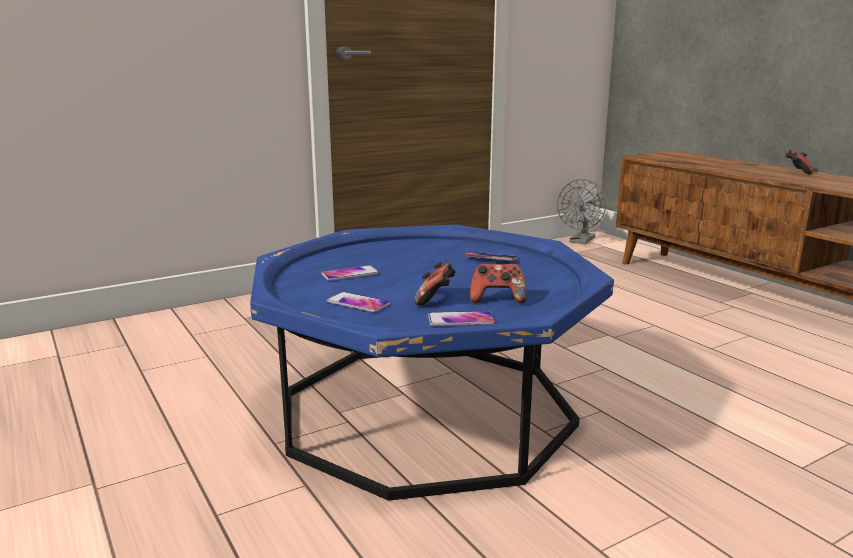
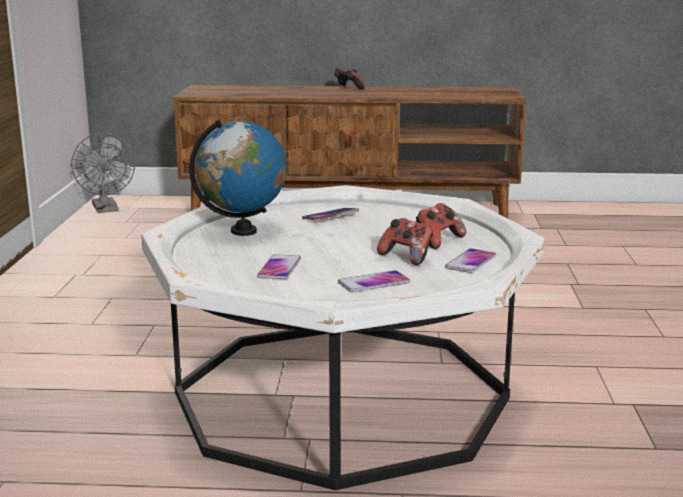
camera: 55 degrees left, 0 degrees up
(412, 249) = (243, 231): none -> globe
(426, 410) = (341, 395): blue coffee table -> white coffee table

